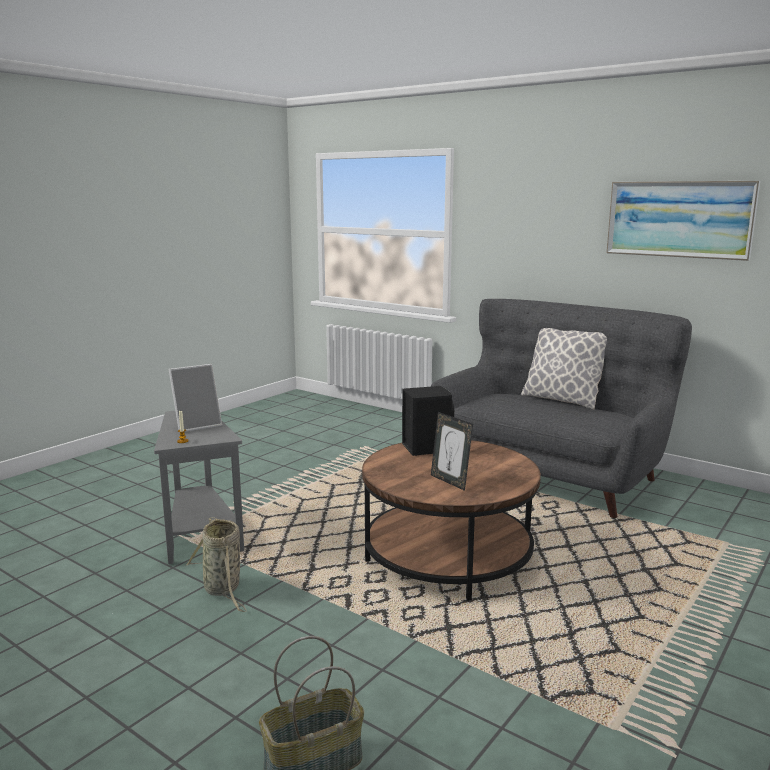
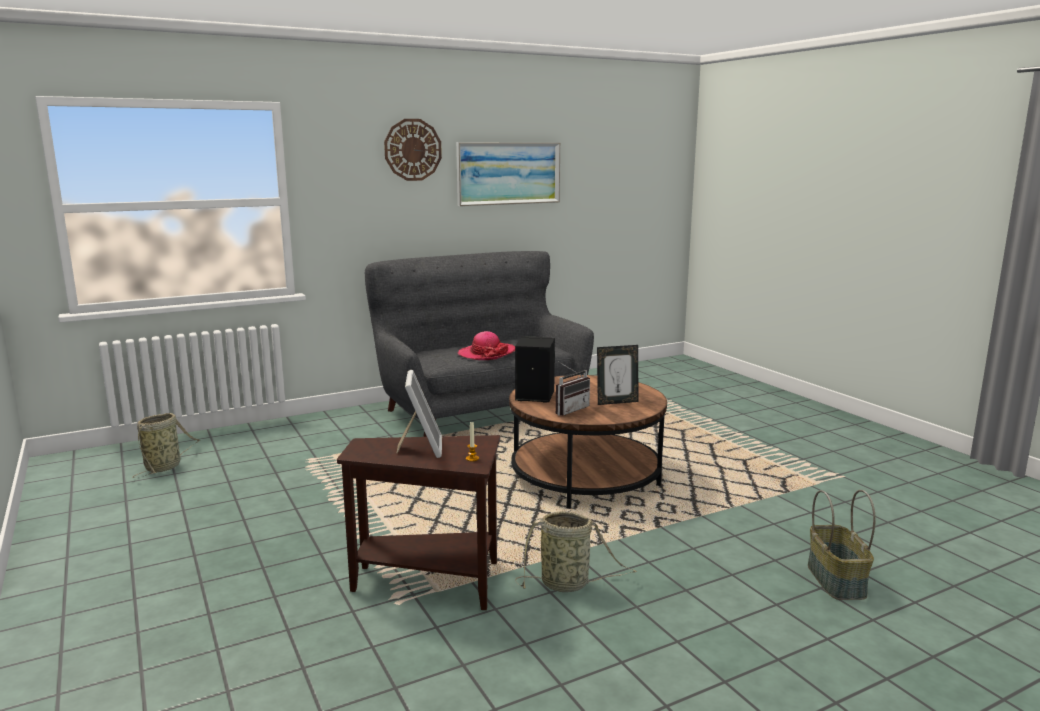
camera: 65 degrees left, 0 degrees up
(201, 535) = (432, 582): grey side table -> brown side table
(313, 417) = (165, 467): none -> basket
(401, 466) = (569, 409): none -> radio
(534, 411) = (486, 354): none -> hat
(561, 400) = (464, 343): pillow -> none
(564, 190) = (413, 150): none -> wall clock

